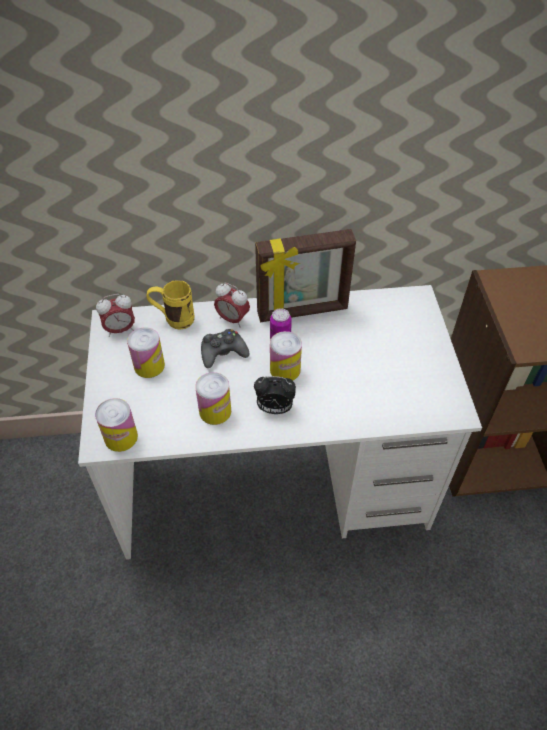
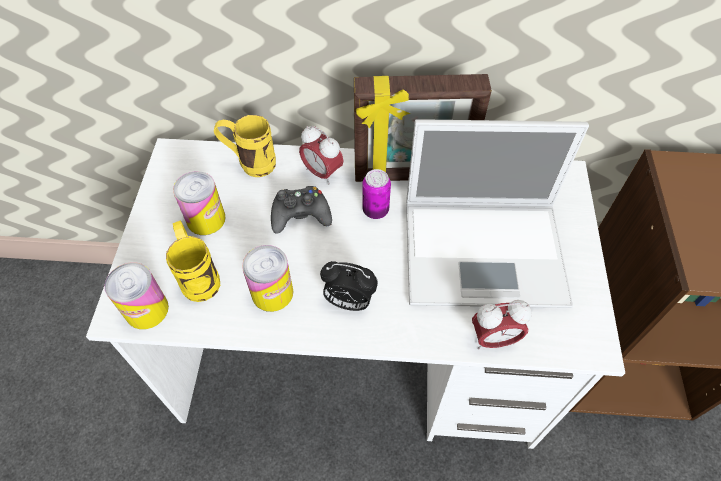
camera: 10 degrees right, 5 degrees up
(120, 330) = (183, 167): alarm clock -> alarm clock (493, 338)
(155, 408) = (199, 276): none -> yellow mug
(285, 369) = (373, 249): can -> none
(370, 359) = (487, 252): none -> laptop

